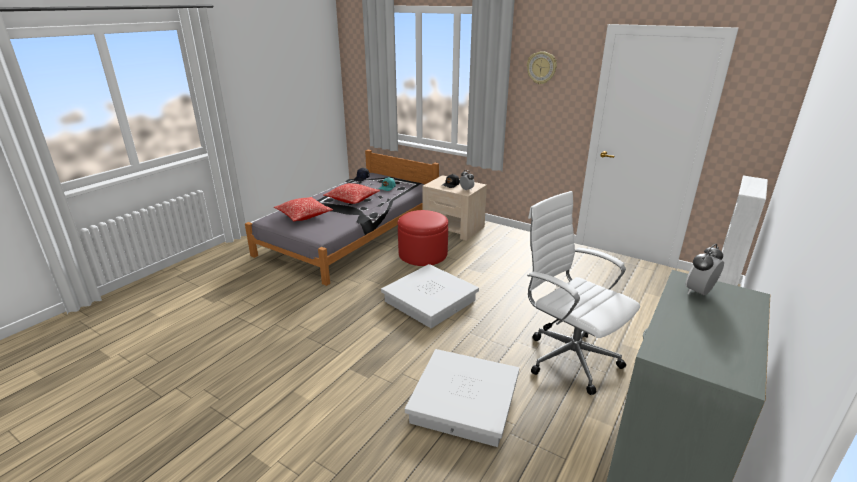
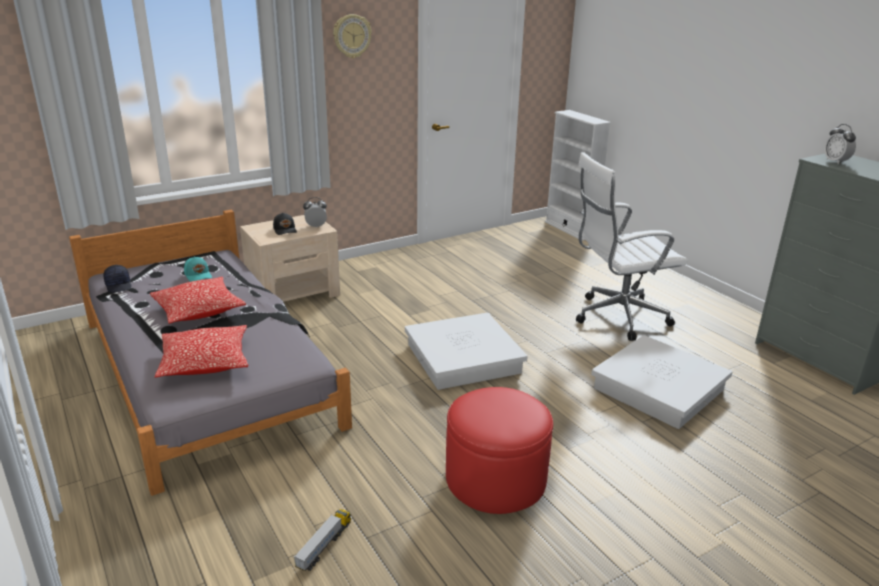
camera: 65 degrees left, 0 degrees up
(227, 307) = (324, 546): none -> toy truck
(423, 254) = (342, 332): red ottoman -> red ottoman (495, 479)

